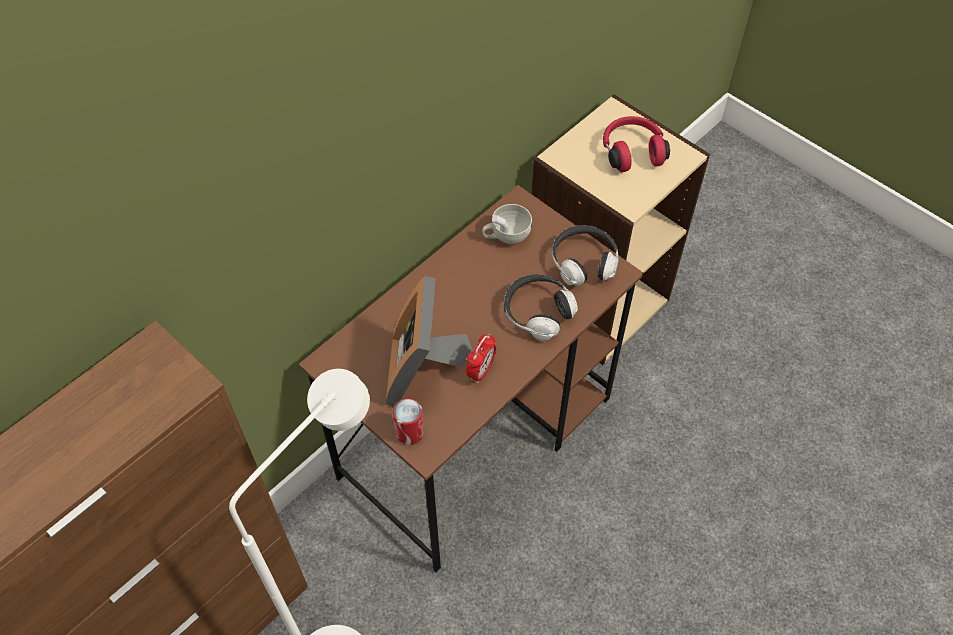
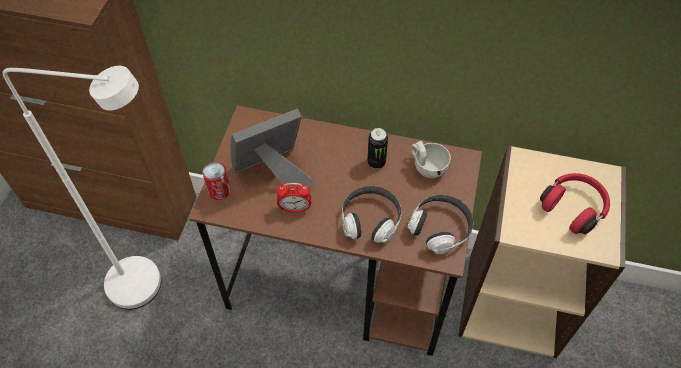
camera: 60 degrees right, 0 degrees up
(472, 273) = (376, 162): none -> can

